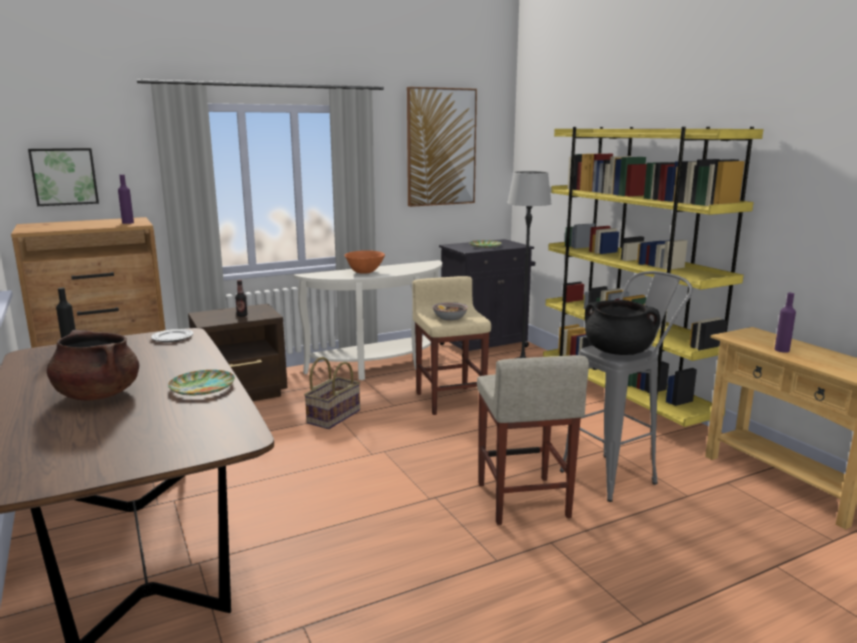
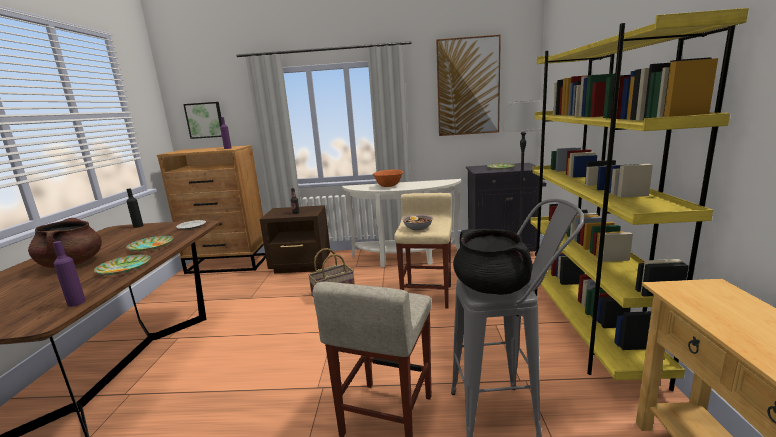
camera: 30 degrees right, 0 degrees up
(173, 364) = (151, 246): none -> plate
(781, 350) = (732, 324): purple bottle -> purple bottle (76, 302)

